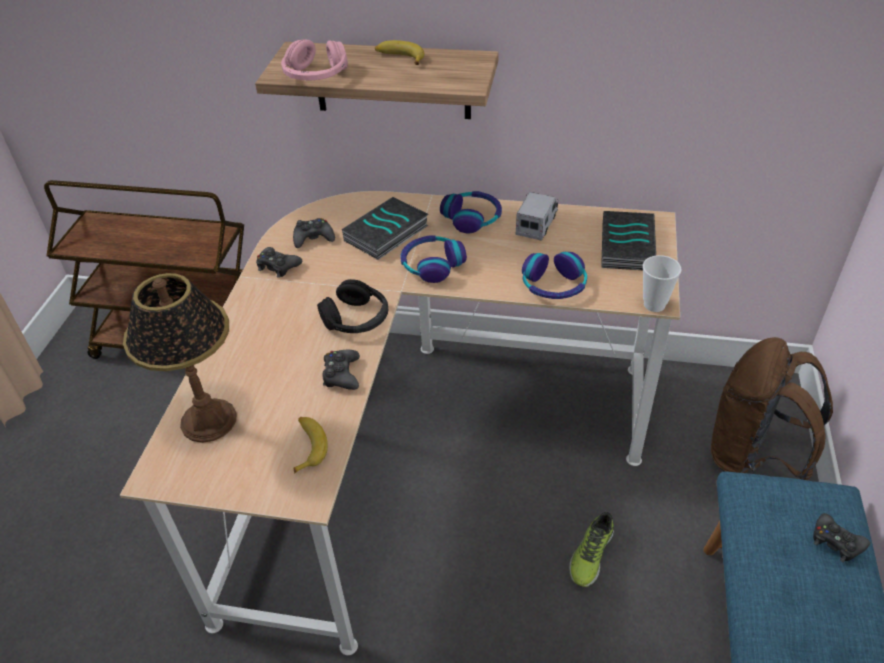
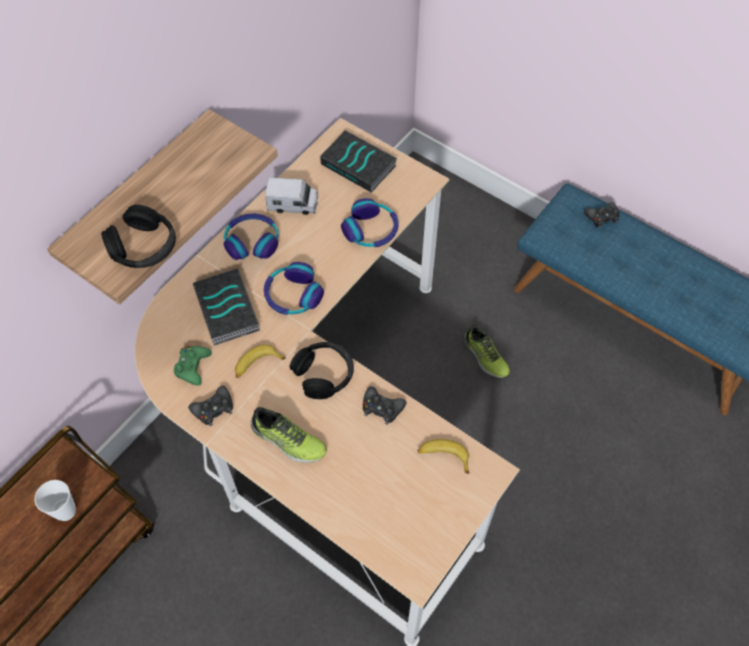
camera: 65 degrees left, 15 degrees up
(208, 420) = (377, 520): table lamp -> none
(268, 323) = (287, 440): none -> shoe
(313, 238) = (192, 367): black game controller -> green game controller
(315, 75) = (144, 247): pink headphones -> black headphones
(400, 58) = (163, 176): banana -> banana (257, 365)
(537, 224) = (293, 204): toy truck -> toy truck turned 135 degrees clockwise
(654, 304) = (429, 185): cup -> cup (66, 511)
(752, 456) = (462, 220): brown backpack -> none

